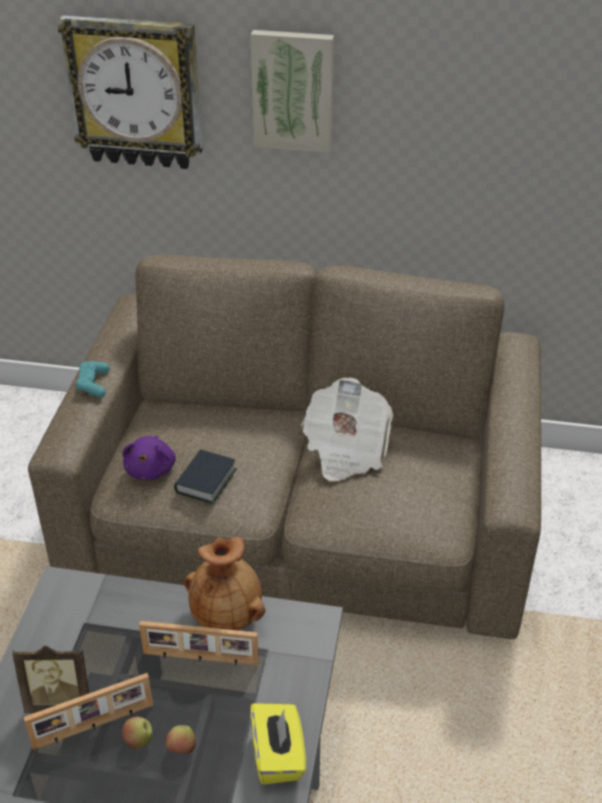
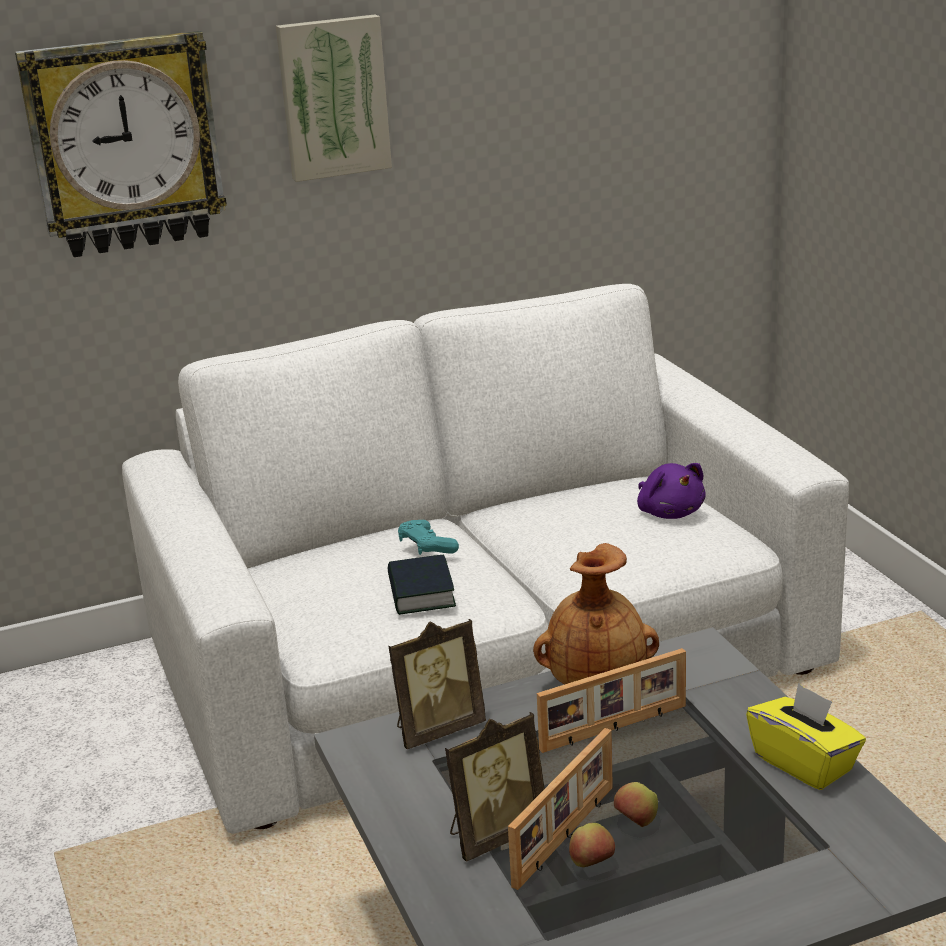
camera: 30 degrees left, 15 degrees down
(93, 384) = (197, 536): turquoise game controller -> turquoise game controller (426, 546)
(108, 600) = (437, 729): none -> picture frame
(151, 469) = (336, 610): purple plush toy -> purple plush toy (669, 512)
(182, 749) = (694, 806): apple -> apple (592, 865)
(301, 515) = (484, 661): brown sofa -> white sofa
(345, 449) = (549, 514): newspaper -> none

